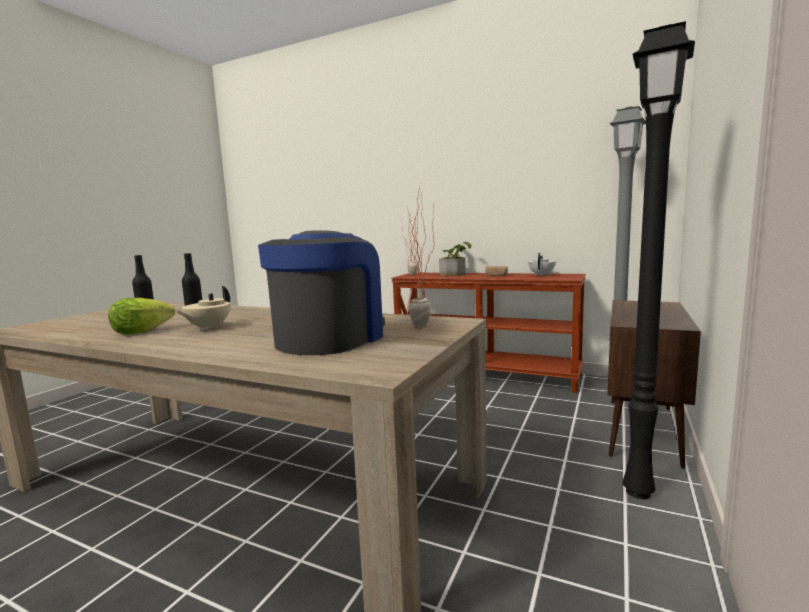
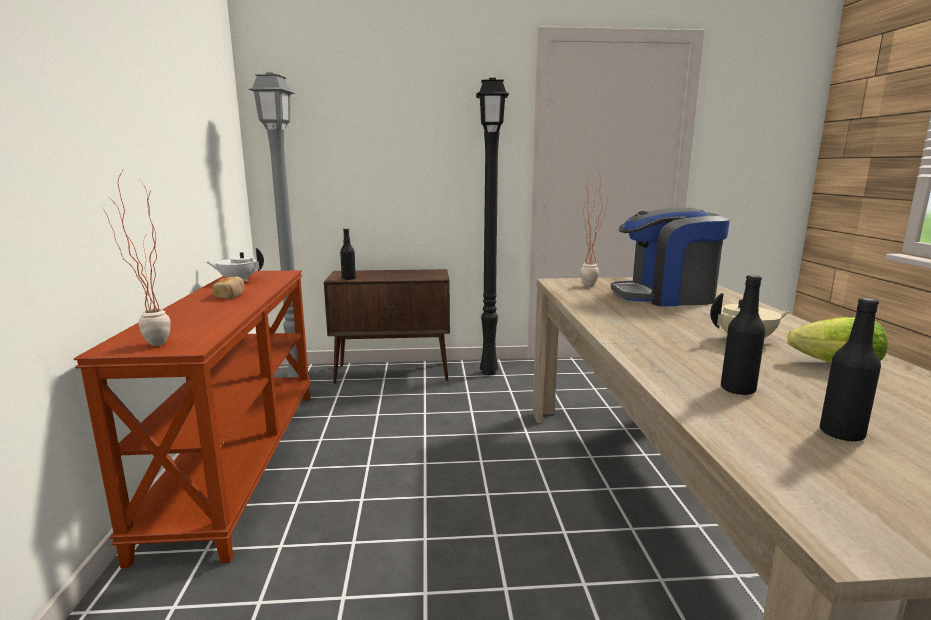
camera: 120 degrees left, 5 degrees up
(455, 274) = (178, 317): potted plant -> none
(625, 304) = (349, 279): none -> black bottle

